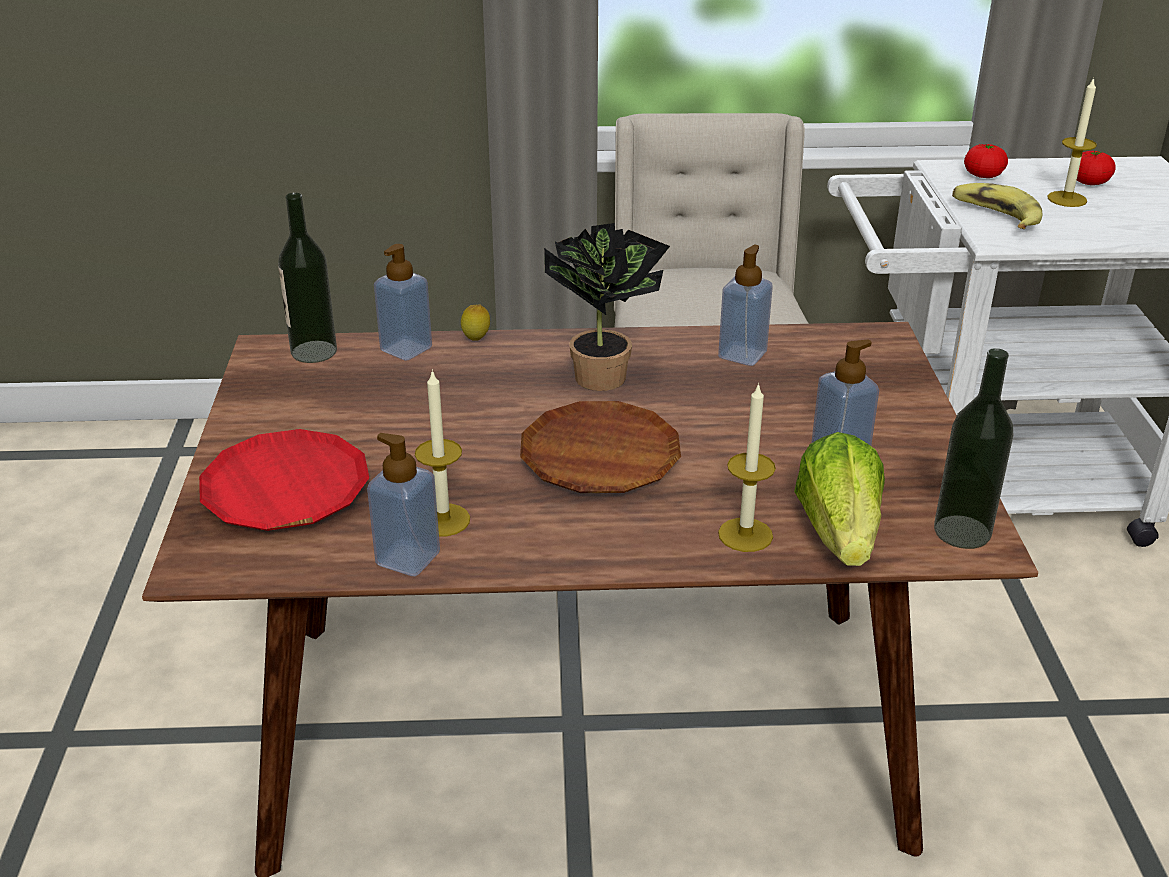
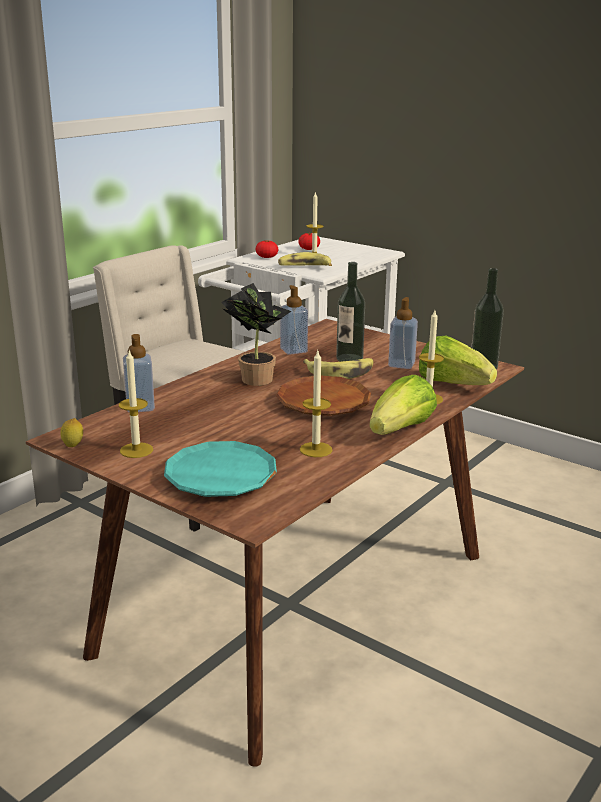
camera: 50 degrees left, 10 degrees down
(286, 490) = (221, 476): red plate -> turquoise plate
(290, 404) = (136, 450): none -> candle
(314, 351) = (92, 428): bottle -> bottle (349, 358)
(408, 558) = (334, 467): soap dispenser -> none
(476, 340) = (167, 390): lemon -> lemon (73, 447)
(597, 560) = (401, 430): none -> lettuce
(723, 423) = (340, 373): none -> banana

